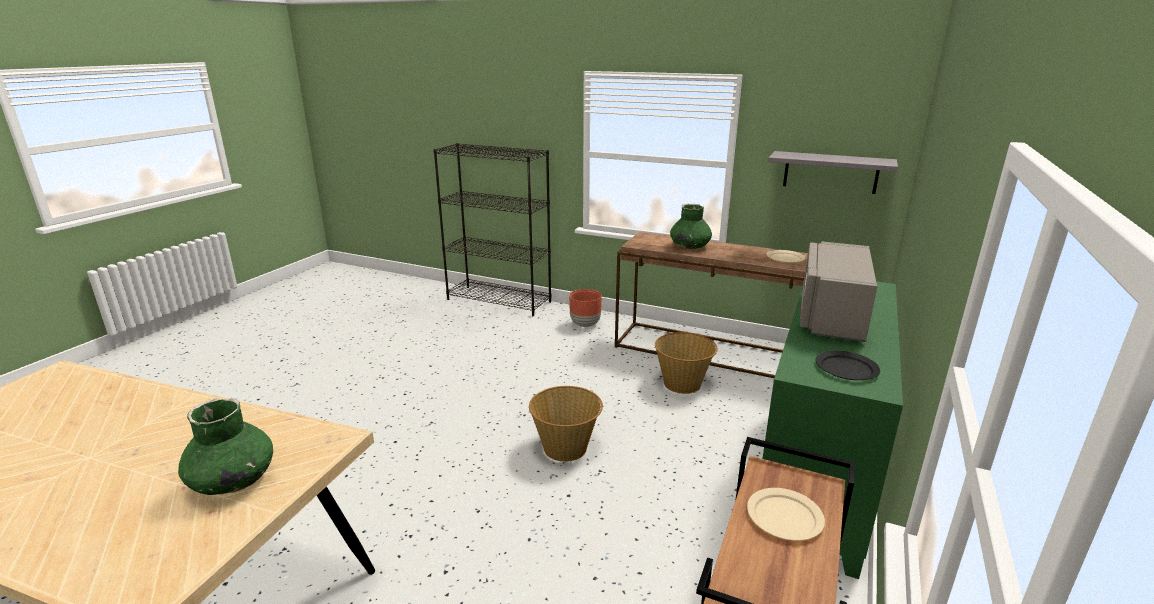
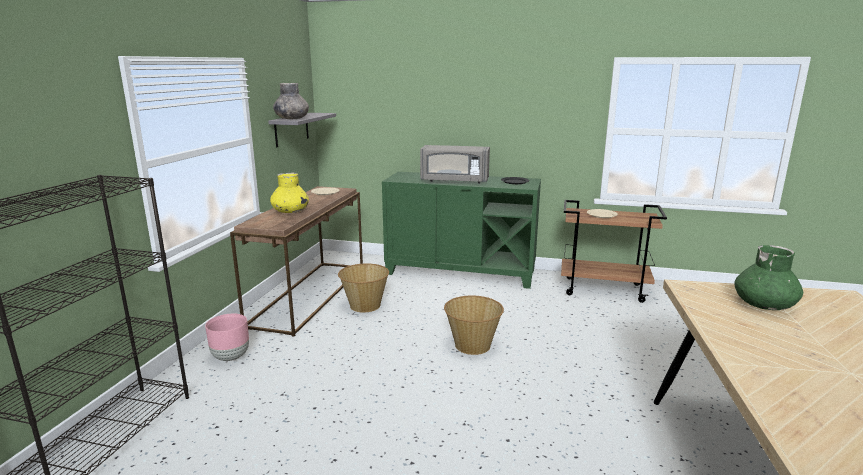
camera: 100 degrees left, 5 degrees down
(585, 324) = (231, 356): brown planter -> pink planter
(689, 246) = (290, 211): green vase -> yellow vase
(793, 155) = (292, 119): none -> grey vase

